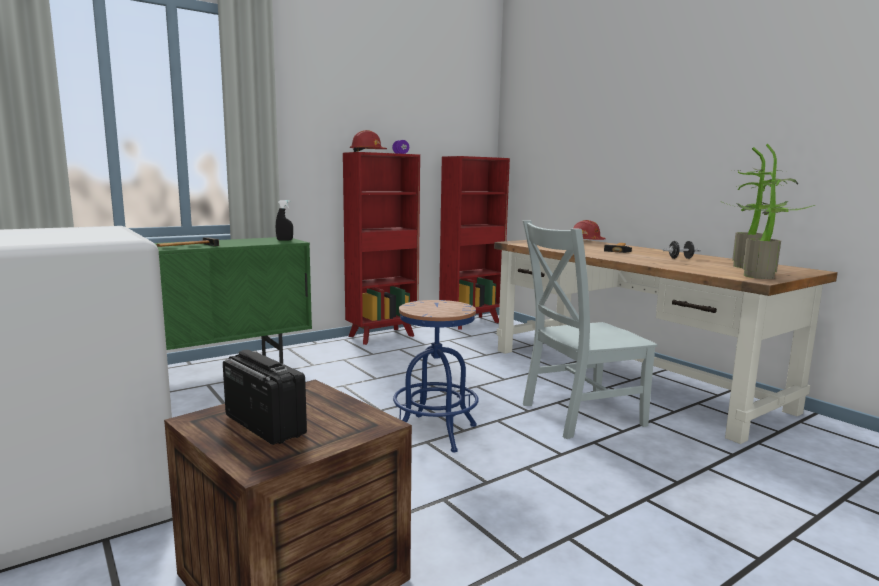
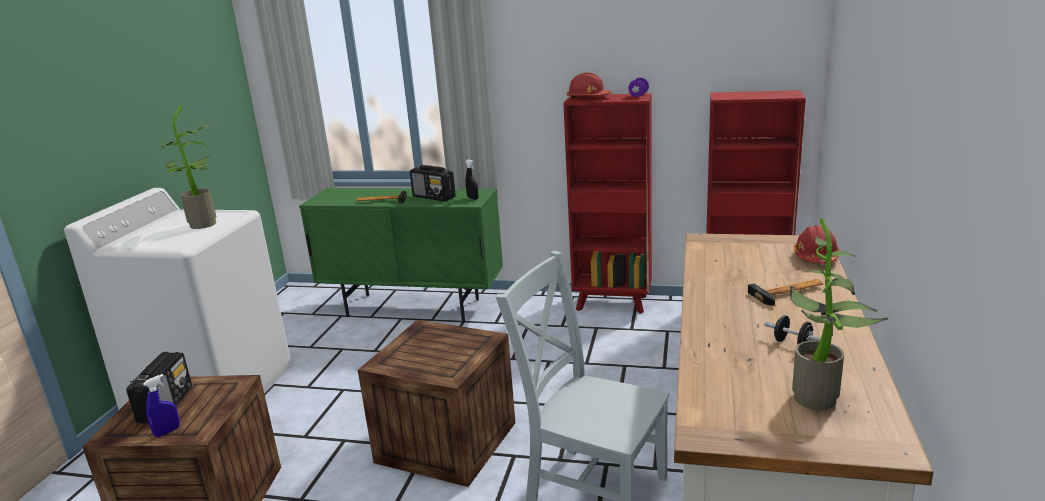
camera: 50 degrees right, 10 degrees up
(241, 242) = (434, 197): none -> radio
(336, 435) = (167, 432): none -> blue spray bottle
(435, 433) = (446, 442): blue stool -> crate
(763, 276) = (740, 430): potted plant -> potted plant (204, 225)

